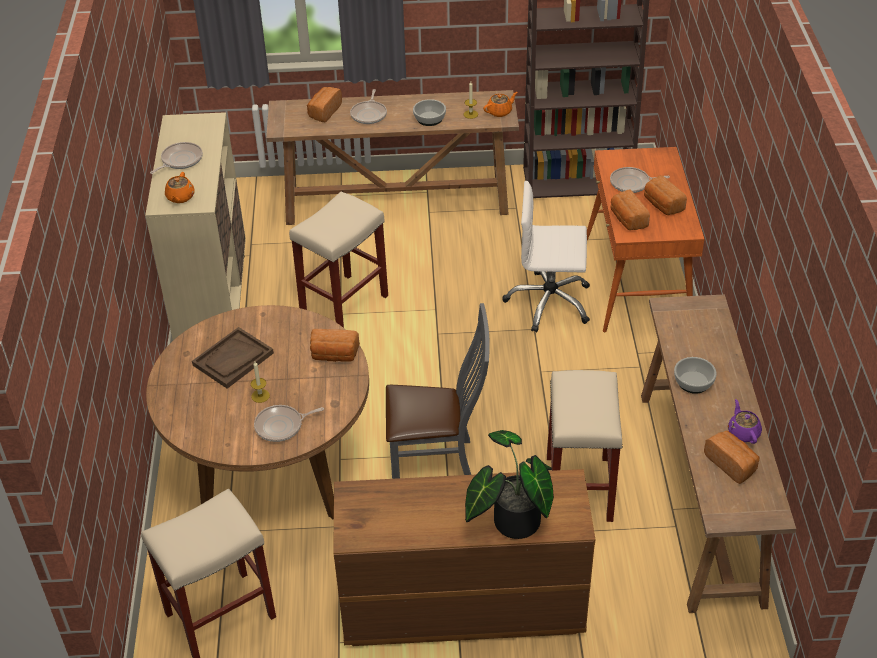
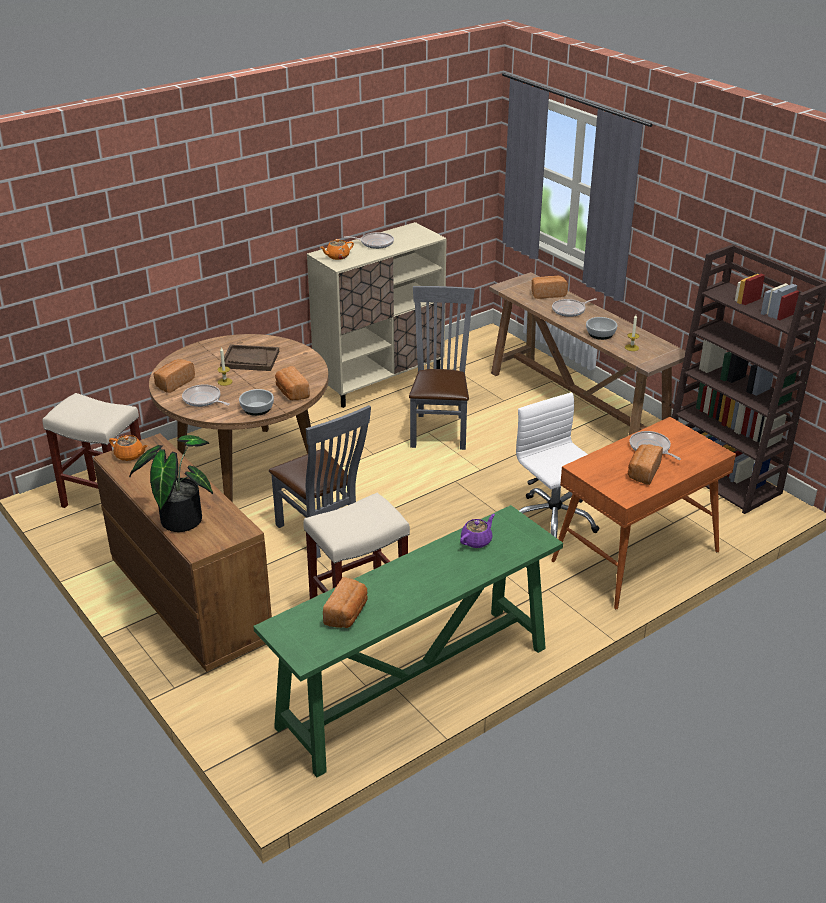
camera: 55 degrees right, 10 degrees down
(344, 303) = (440, 429): beige stool -> grey chair
(500, 112) = (654, 358): orange teapot -> orange teapot (130, 455)
(627, 219) = (599, 461): bread -> bread (174, 383)
(693, 382) = (428, 561): bowl -> bowl (256, 408)
(700, 496) = (413, 687): brown console table -> green console table
(743, 432) = (392, 608): purple teapot -> purple teapot (477, 541)

